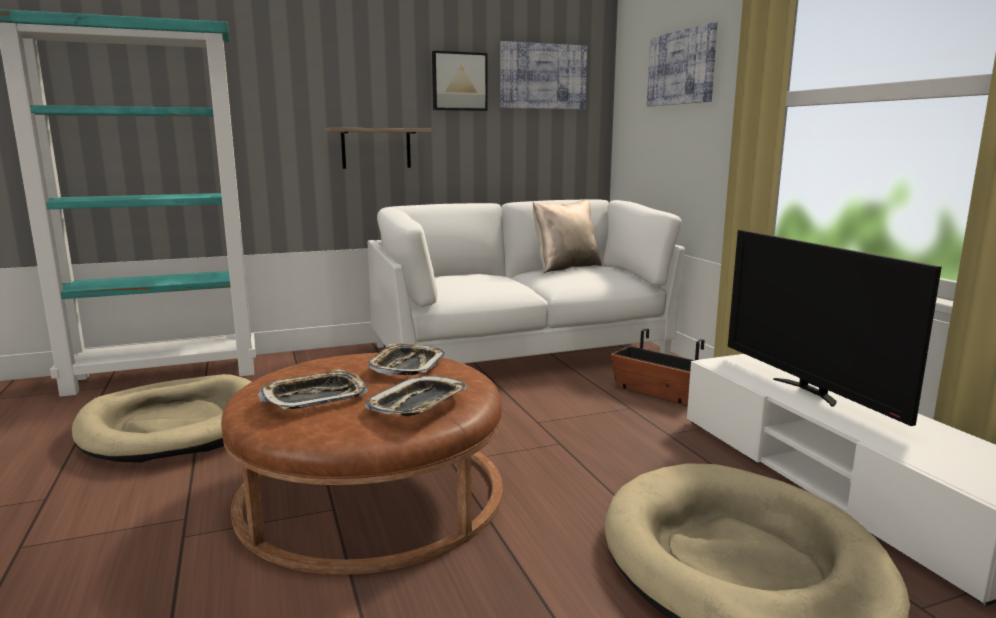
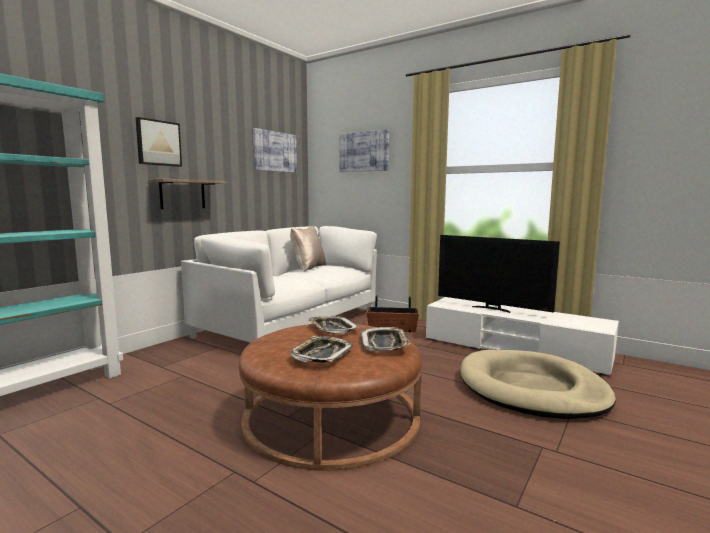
camera: 35 degrees left, 5 degrees down
(175, 425) = (112, 422): beige dog bed -> none
(459, 81) = (231, 151): picture -> picture (158, 143)

